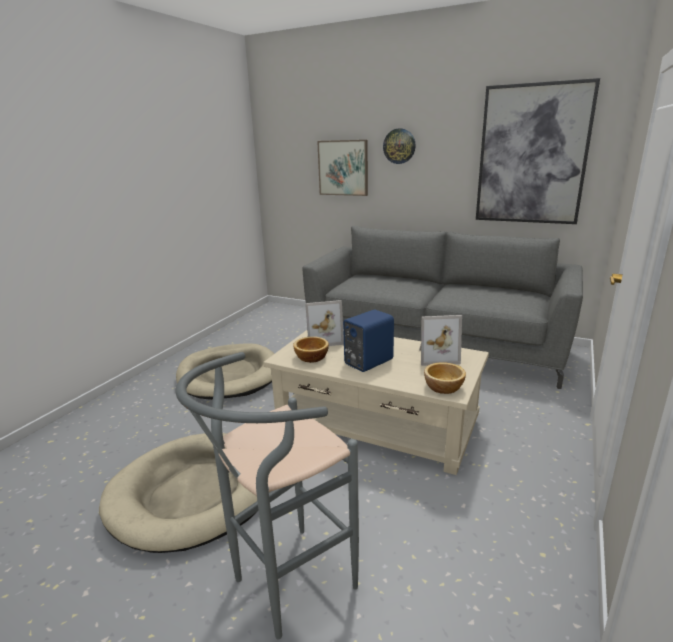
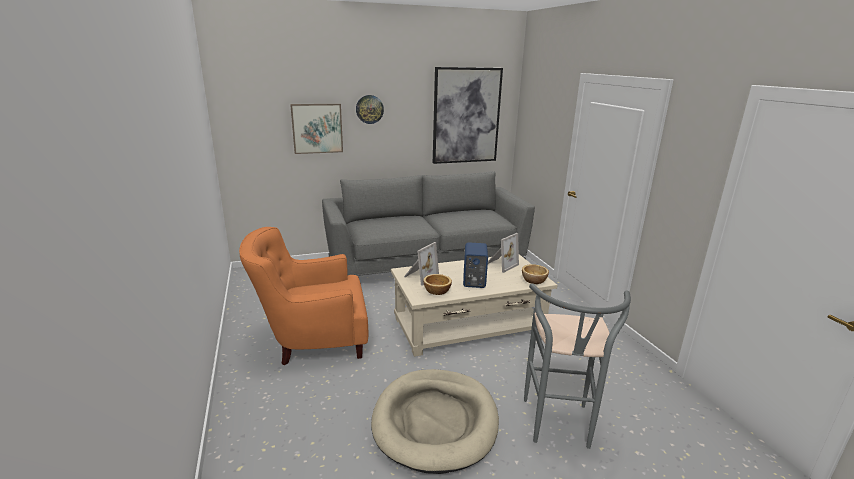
camera: 45 degrees left, 0 degrees up
(229, 375) = (313, 340): beige dog bed -> orange armchair

